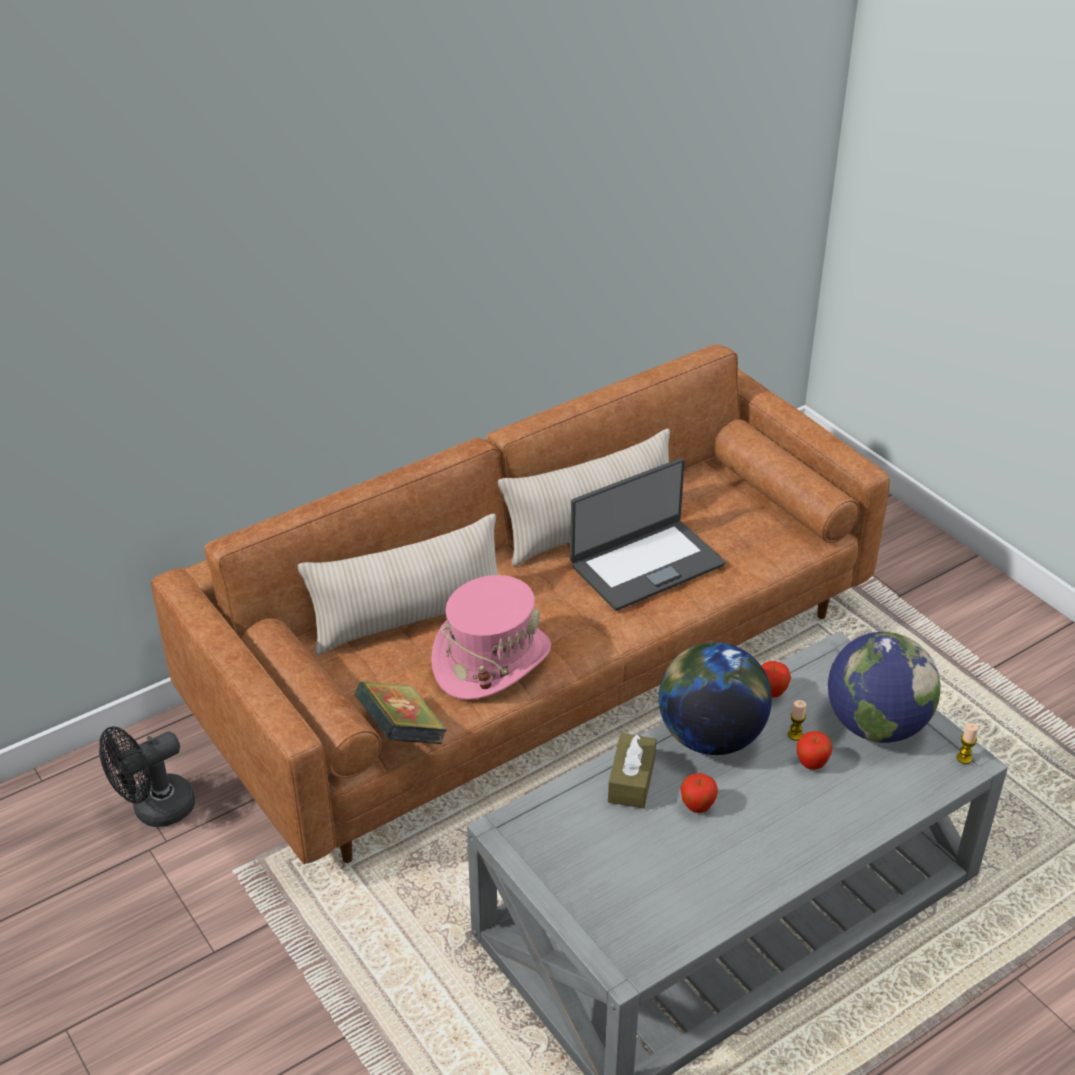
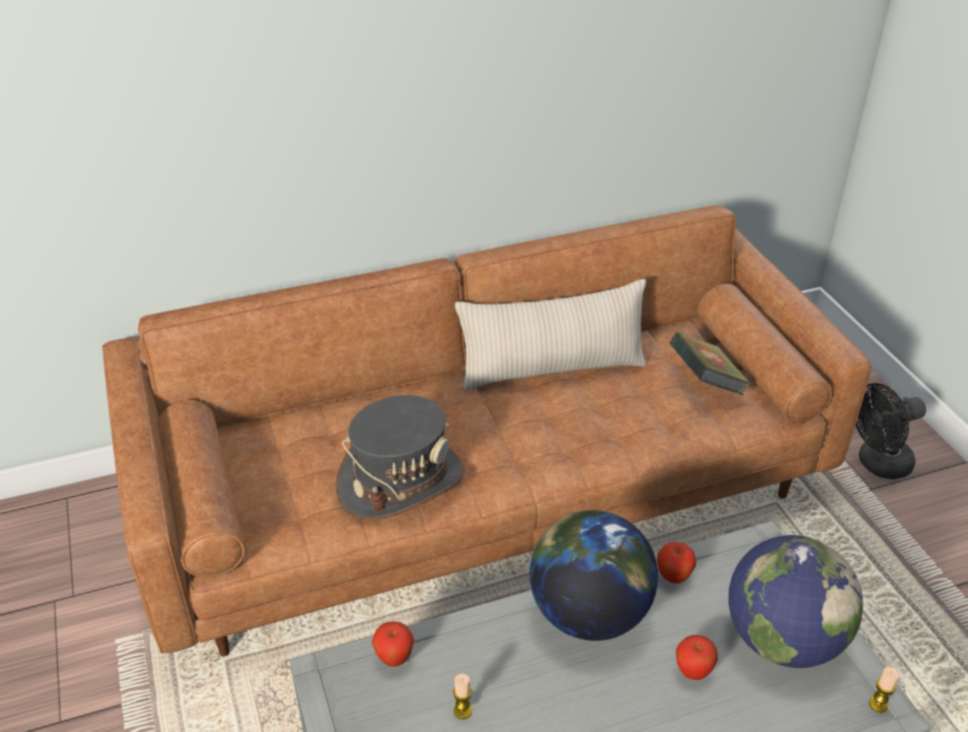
camera: 15 degrees right, 0 degrees up
(154, 810) = (77, 563): black fan -> black fan (877, 464)
(402, 733) = (280, 540): book -> book (705, 383)
(408, 619) = (341, 424): beige pillow -> none
(491, 660) = (401, 481): pink hat -> grey hat
(631, 780) = (484, 646): brown tissue box -> none
(646, 564) = (594, 411): laptop -> none
(697, 807) = (545, 695): apple -> apple (394, 658)
(795, 735) = (685, 631): candle -> candle (462, 711)

